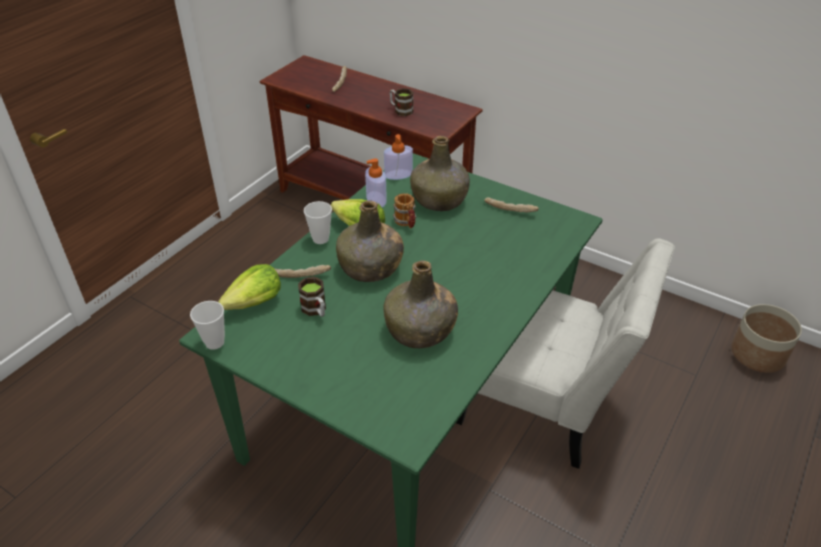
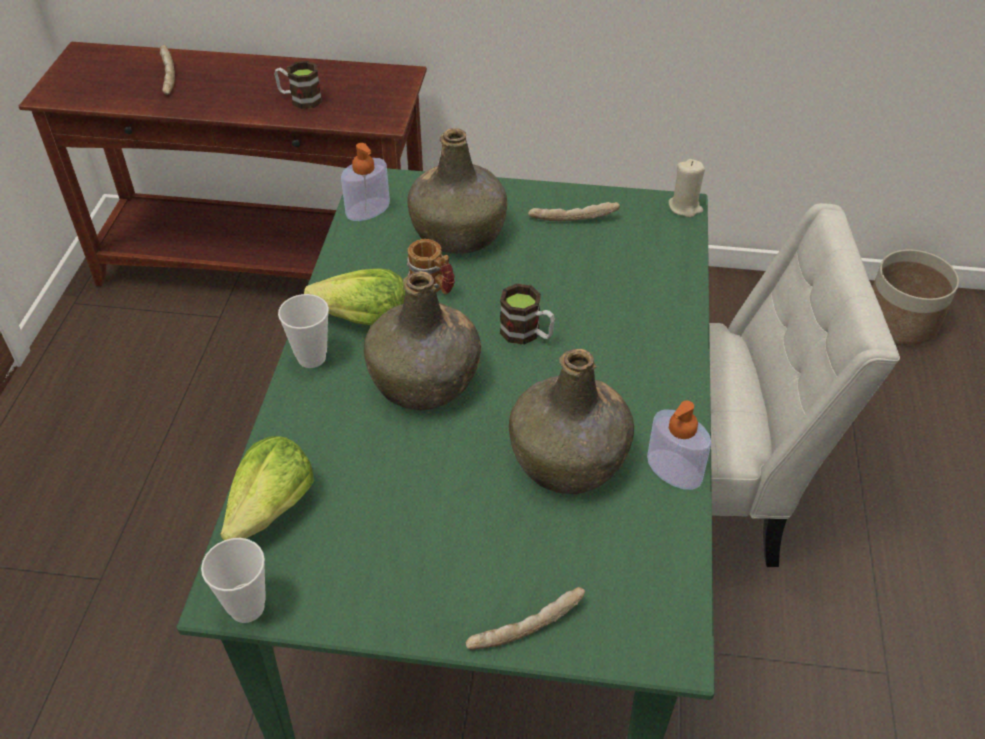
camera: 25 degrees left, 5 degrees up
(300, 275) = (318, 432): bread -> bread (525, 625)
(316, 310) = (384, 485): mug -> mug (527, 334)
(376, 199) = (359, 262): soap dispenser -> soap dispenser (674, 469)
(582, 222) = (685, 207): none -> beige candle

